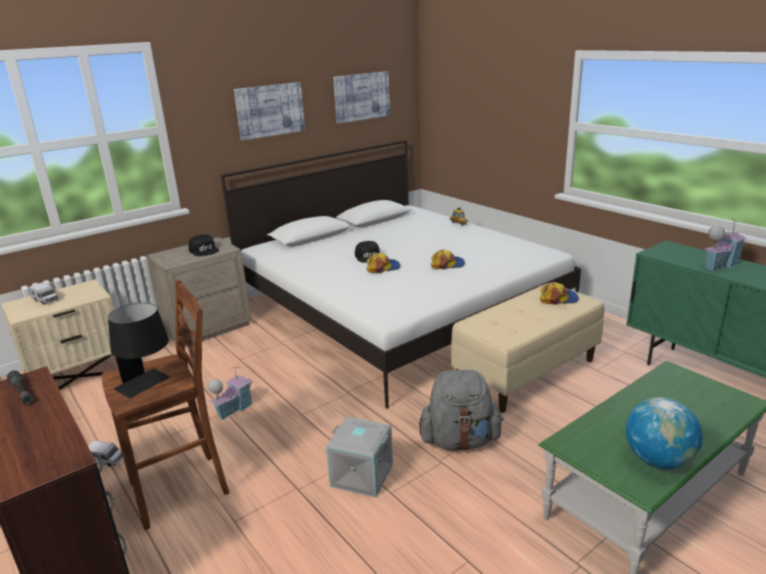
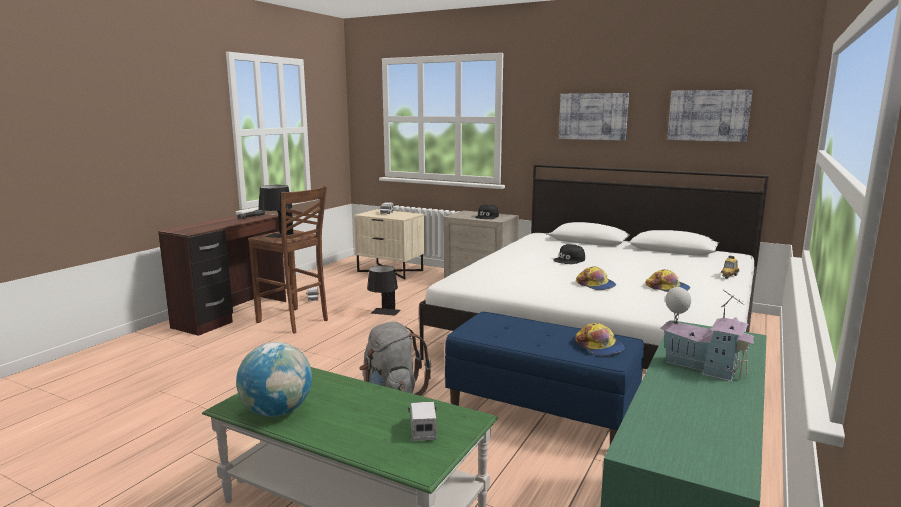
camera: 65 degrees right, 10 degrees down
(234, 408) = (384, 313): toy house -> black table lamp
(361, 475) = (327, 367): grey storage box -> none
(383, 267) = (549, 266): cap -> cap (668, 288)
(526, 372) = (542, 413): beige bench -> blue bench
(690, 391) = (423, 429): none -> toy truck

